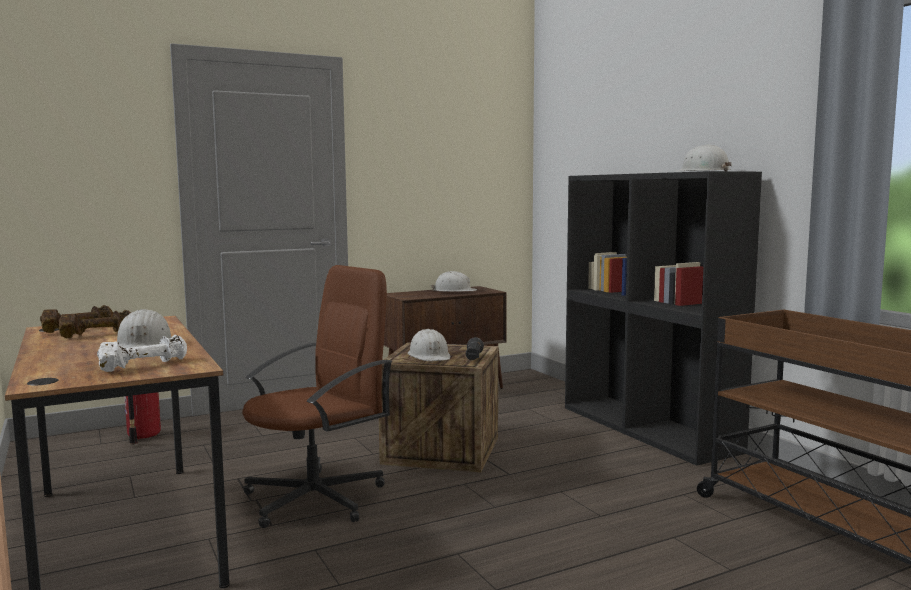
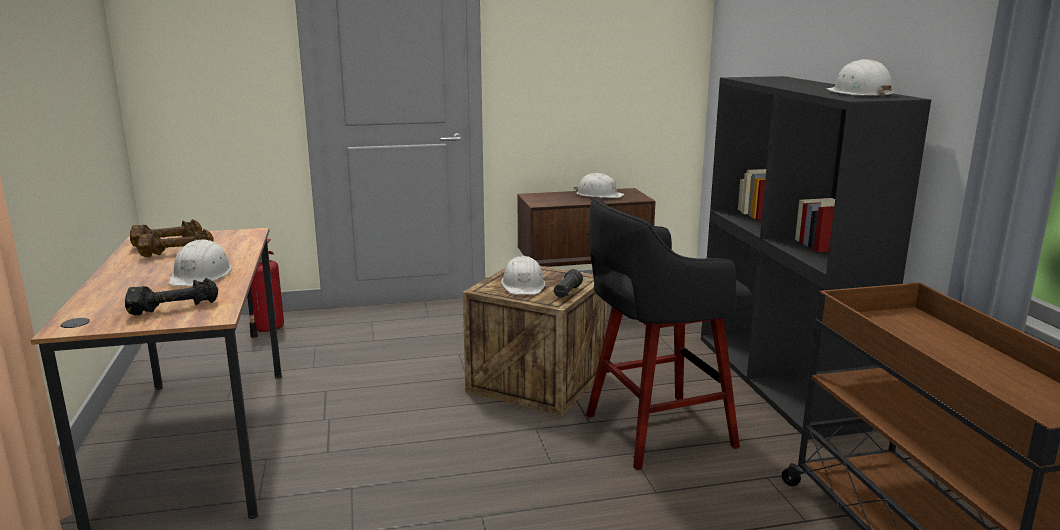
camera: 15 degrees right, 10 degrees up
(143, 365) = (174, 308): white dumbbell -> black dumbbell
(317, 498) = (384, 426): brown office chair -> none
(569, 474) = (654, 431): none -> black stool

